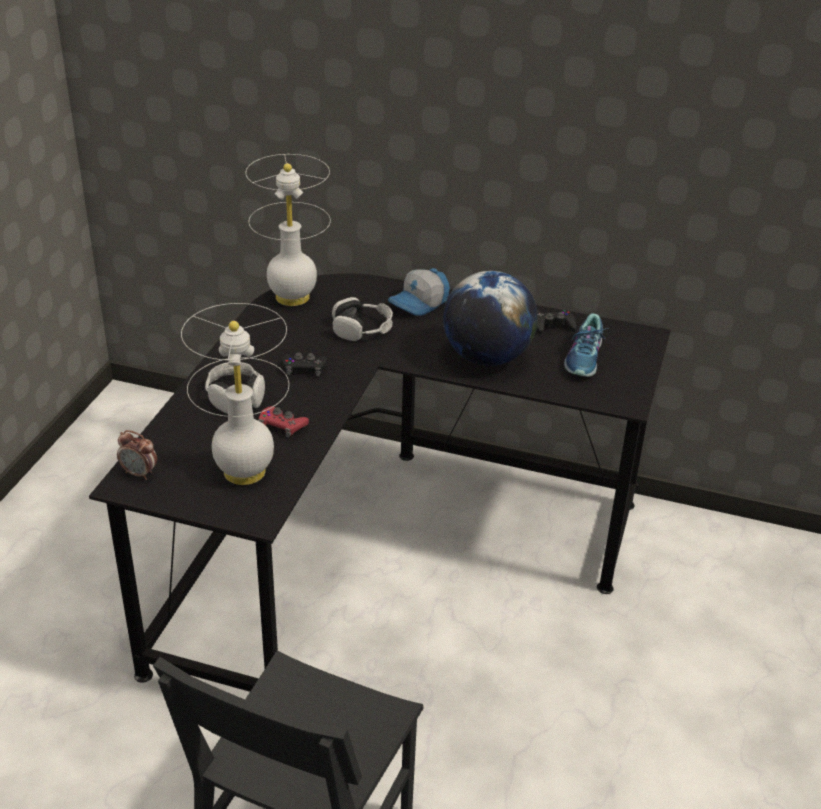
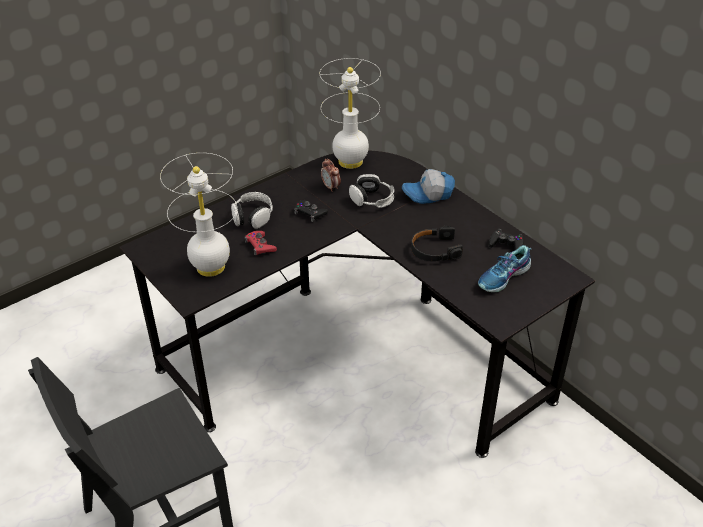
camera: 35 degrees right, 5 degrees up
(139, 473) = (155, 244): alarm clock -> alarm clock (331, 187)
(487, 357) = (434, 250): globe -> black headphones

